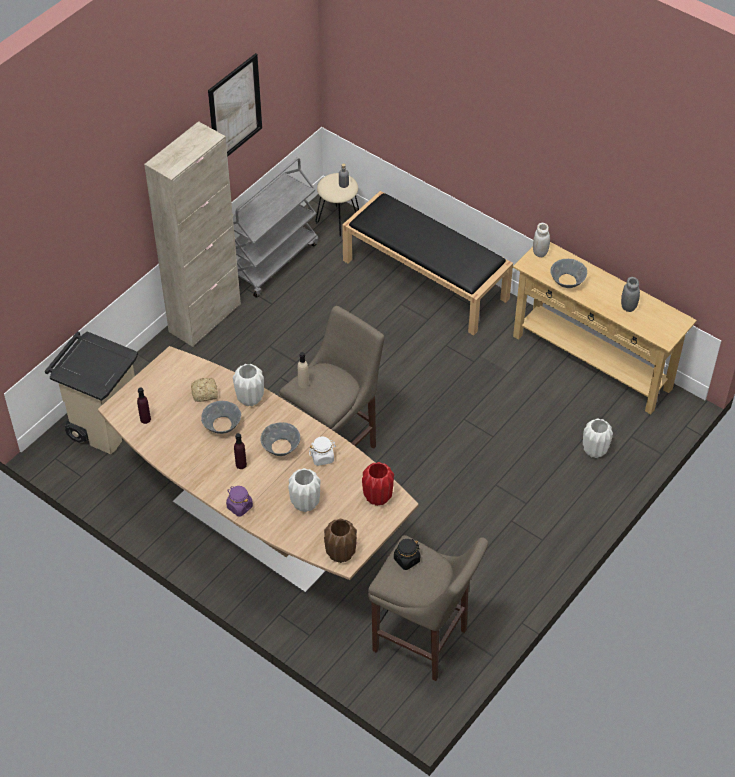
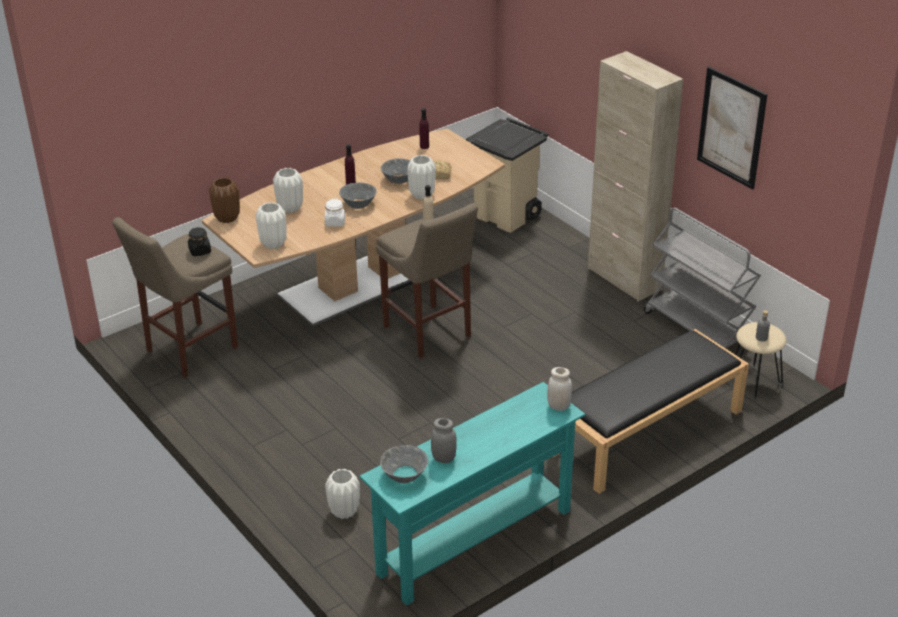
camera: 105 degrees right, 15 degrees down
(239, 507) = (307, 178): purple jar -> none
(378, 498) = (273, 244): red vase -> white vase
(567, 281) = (503, 418): grey bowl -> grey bowl (404, 474)
(592, 362) = (475, 542): beige console table -> turquoise console table

